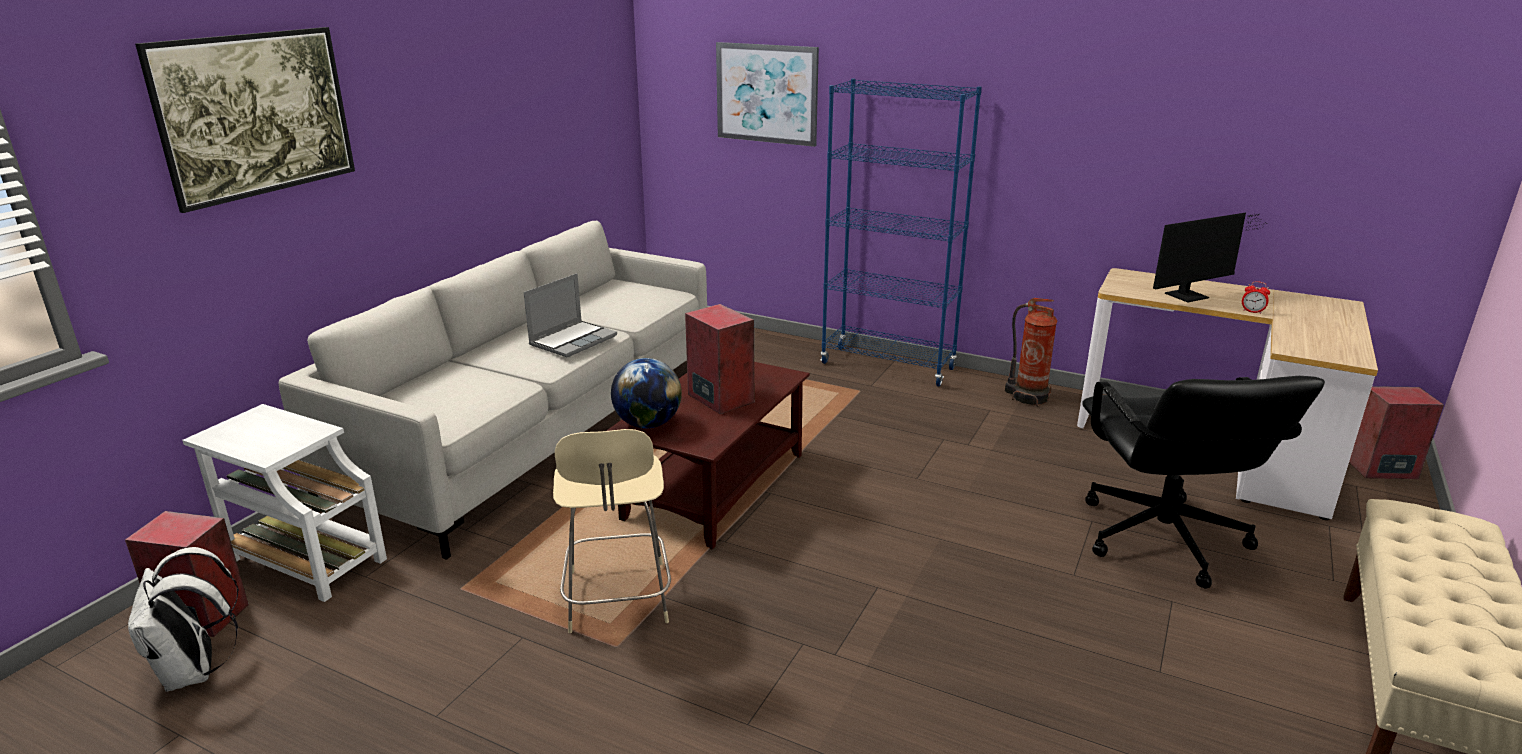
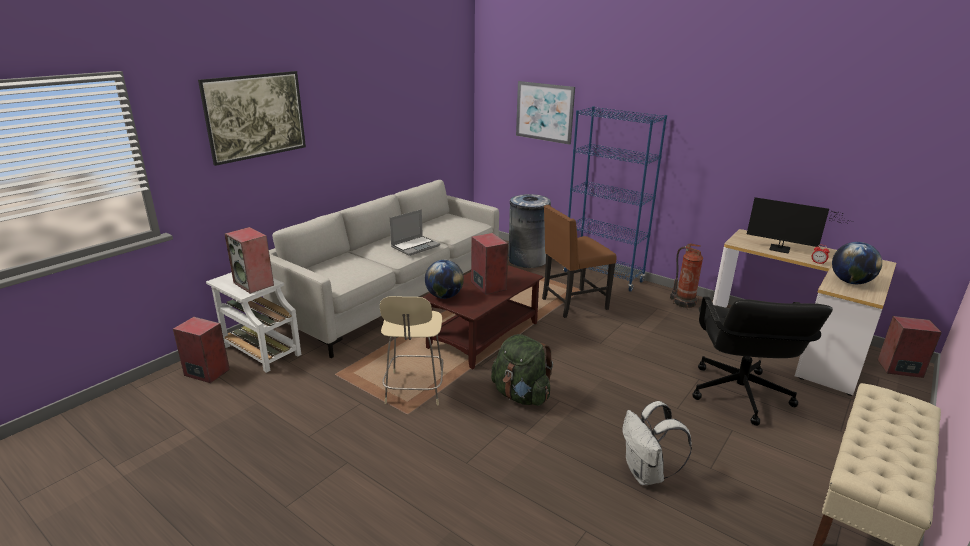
camera: 10 degrees right, 0 degrees up
(195, 672) = (198, 399): white backpack -> white backpack (646, 474)
(284, 436) = (254, 284): none -> speaker
(755, 349) = (527, 260): none -> grey trash can
(810, 586) = (521, 395): none -> green backpack
(852, 417) = (572, 304): none -> brown chair
(1192, 295) = (783, 249): monitor -> monitor turned 45 degrees clockwise
(1313, 337) = (850, 282): none -> globe

